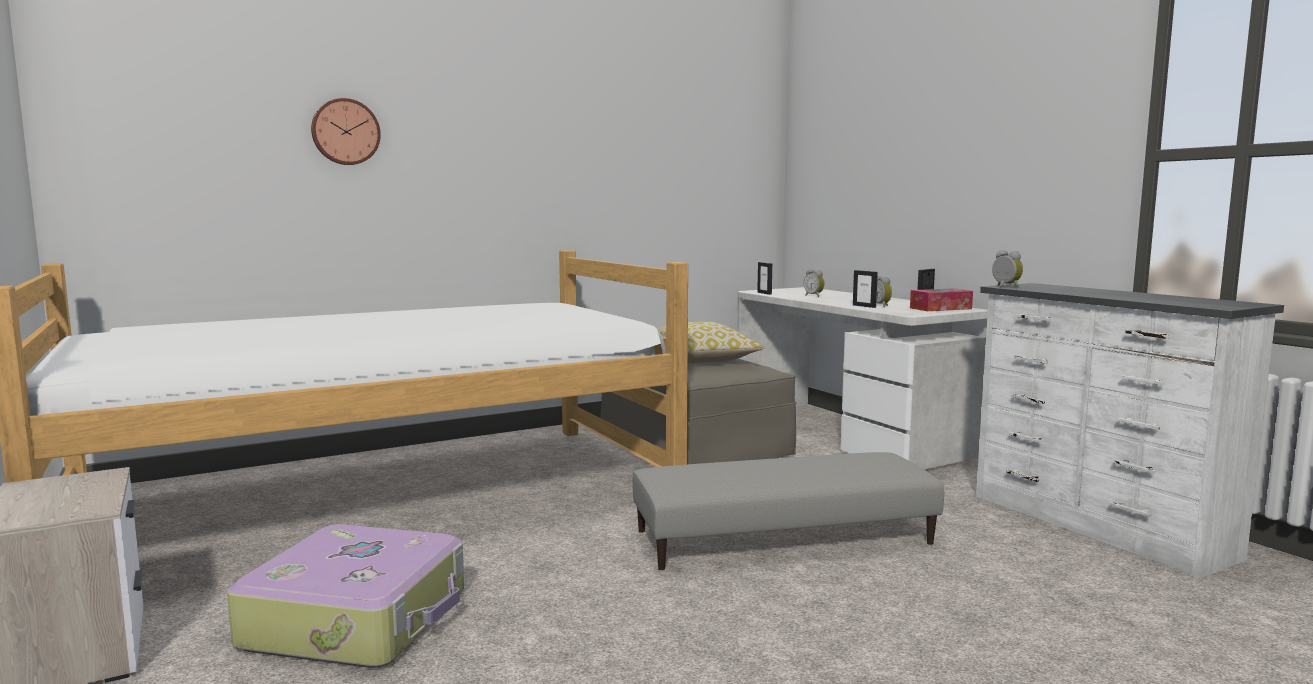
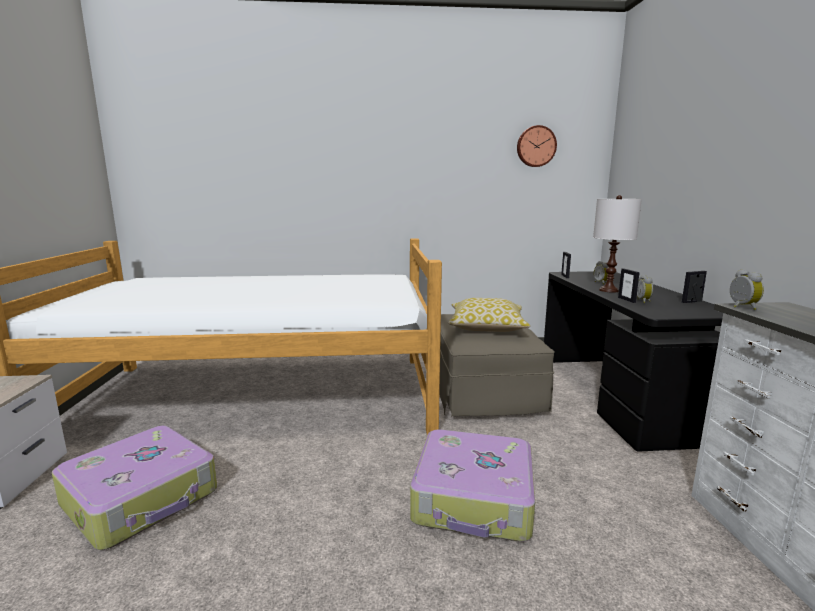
camera: 25 degrees right, 5 degrees up
(345, 132) = (275, 160): wall clock -> wall clock (535, 146)
(783, 537) = (474, 499): grey ottoman -> suitcase
(833, 301) = (609, 290): none -> white table lamp
(845, 434) = (616, 396): white desk -> black desk
(940, 308) = (699, 310): tissue box -> none

